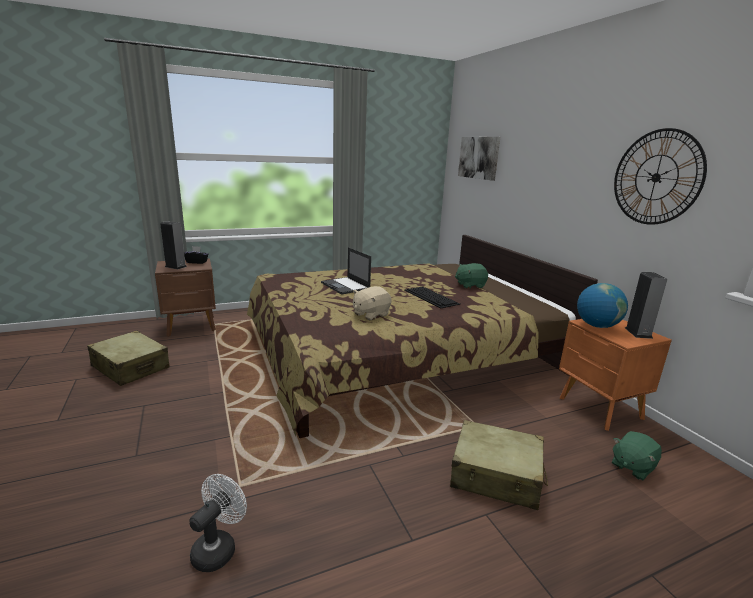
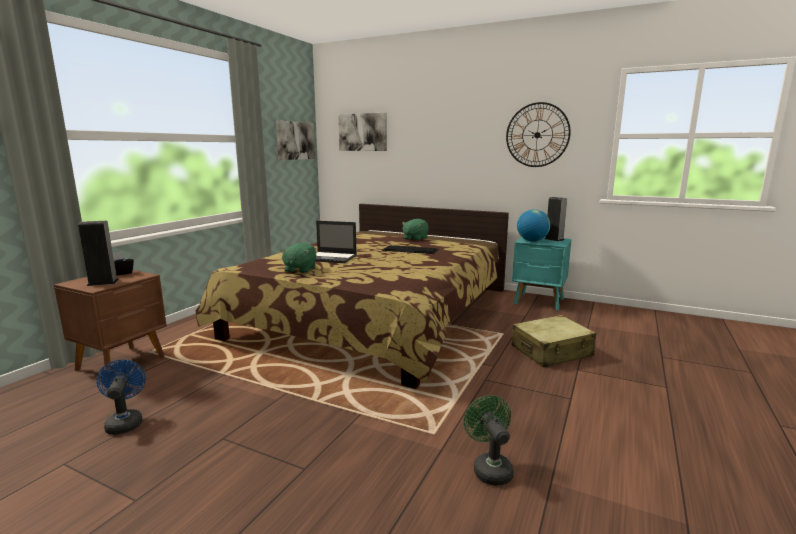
camera: 40 degrees left, 5 degrees down
(131, 367) = (125, 422): beige suitcase -> blue fan
(218, 547) = (489, 468): white fan -> green fan
(370, 314) = (401, 268): beige plush toy -> none
(414, 163) = (295, 140): none -> picture
(600, 409) = (539, 301): orange nightstand -> turquoise nightstand
(632, 466) = (592, 321): green plush toy -> green plush toy (300, 270)

